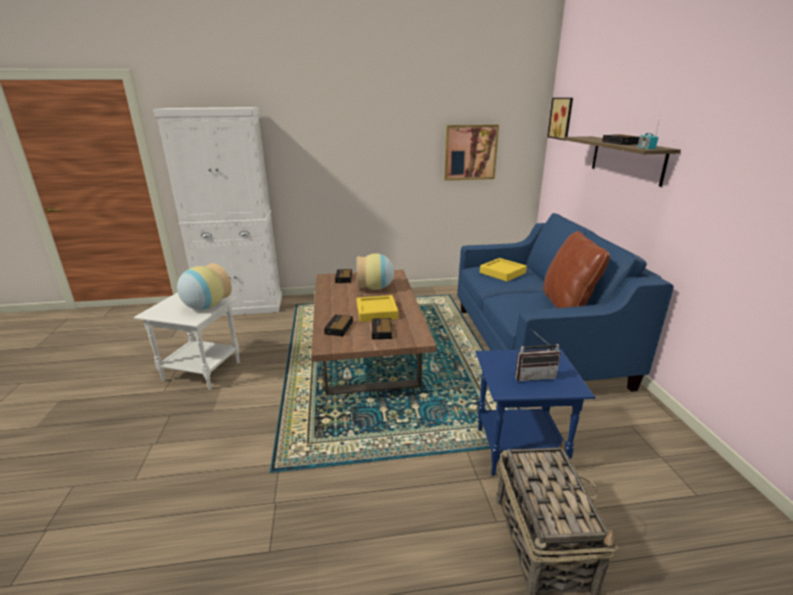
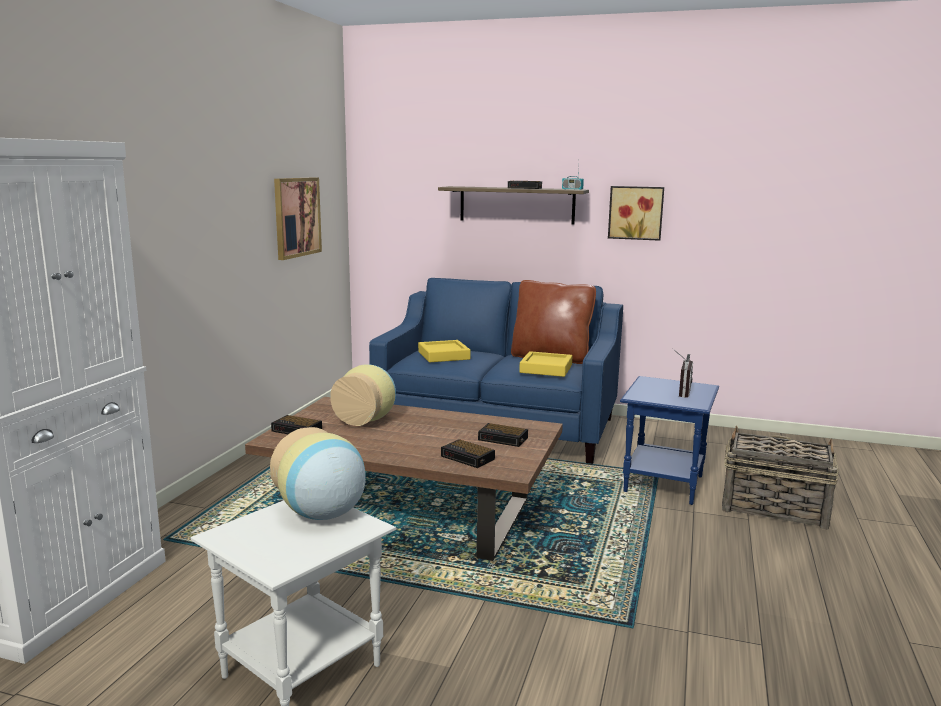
camera: 65 degrees left, 10 degrees down
(377, 312) = (446, 432): yellow tray -> yellow tray (546, 369)
(562, 118) = (379, 169): picture -> picture (635, 212)

